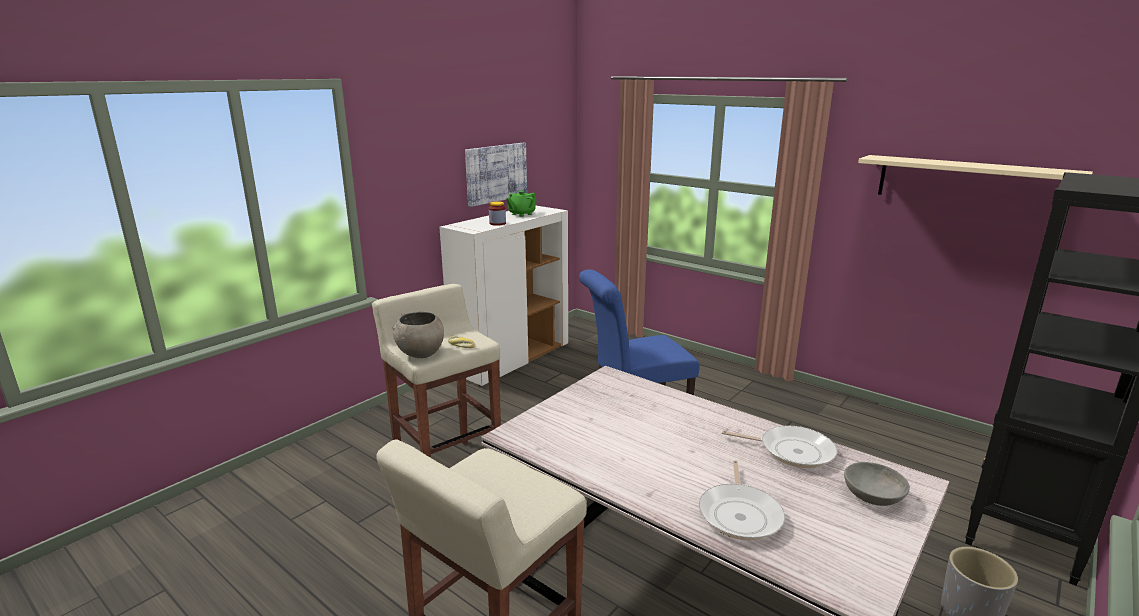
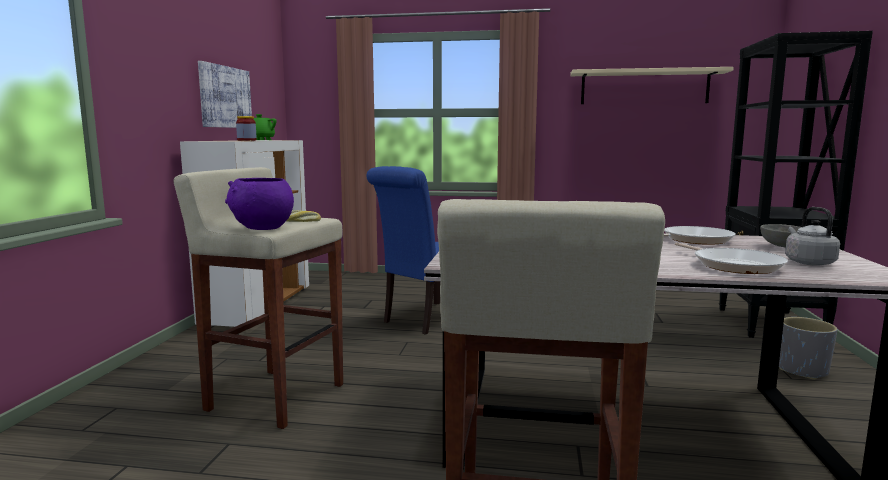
camera: 30 degrees left, 10 degrees down
(420, 353) = (262, 228): grey bowl -> purple bowl
(831, 534) = (808, 262): none -> grey kettle

